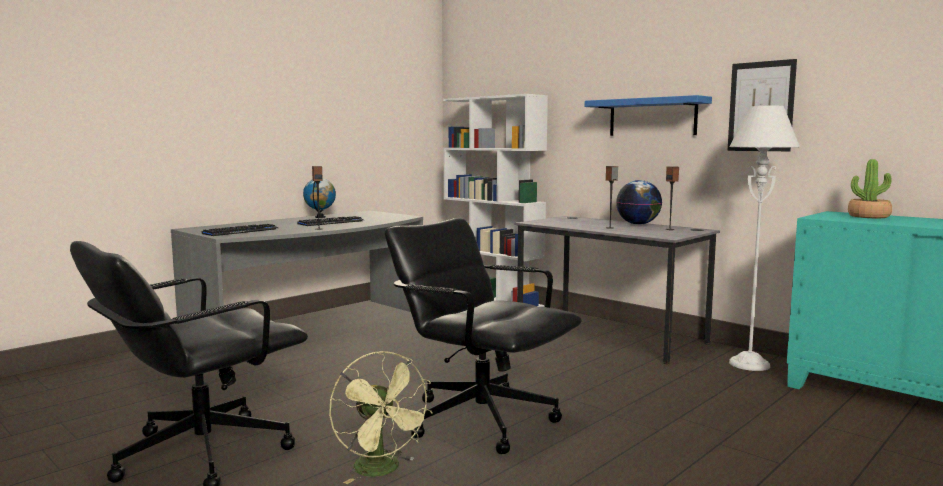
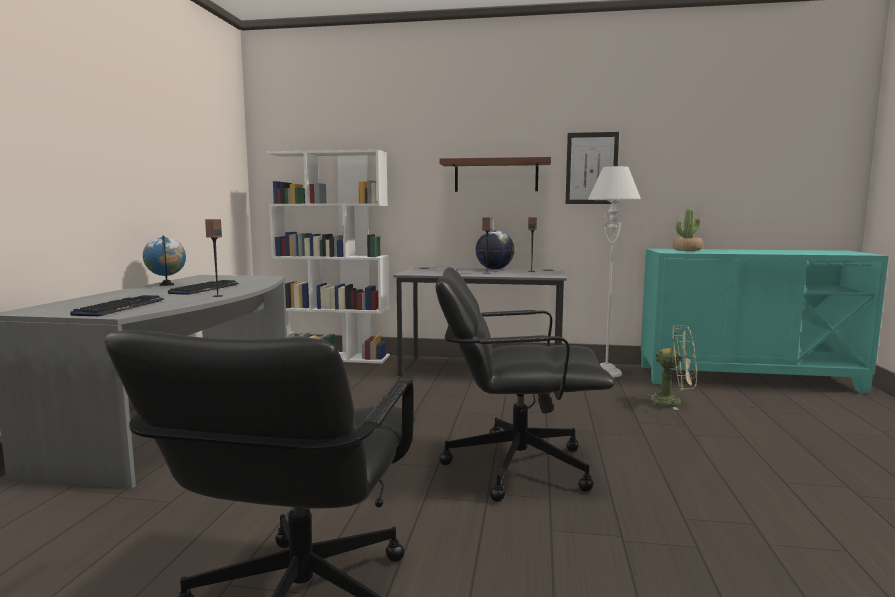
camera: 35 degrees left, 0 degrees up
(382, 470) = (525, 544): green fan -> green fan (673, 401)
(652, 117) = (496, 175): blue shelf -> brown shelf

